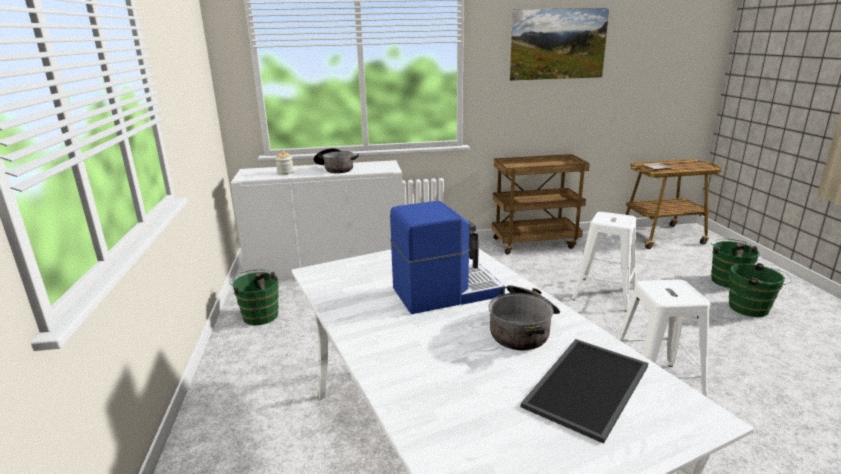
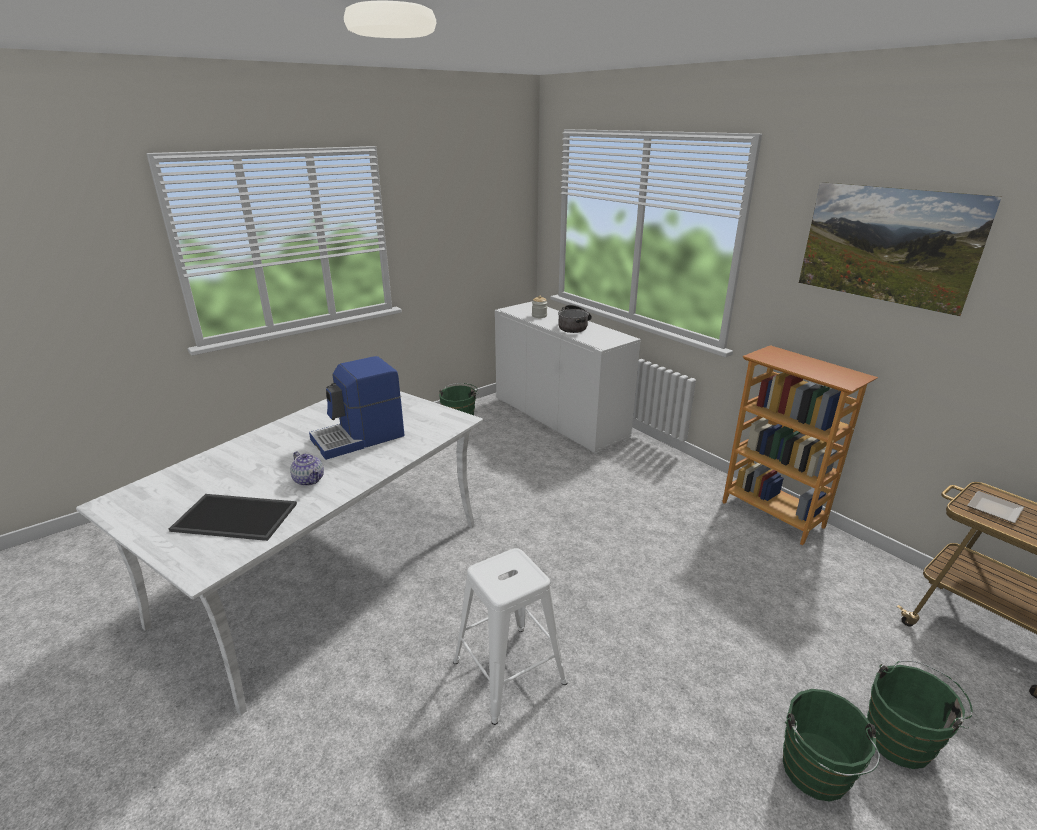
camera: 60 degrees right, 5 degrees up
(445, 292) = (359, 438): coffee machine -> coffee machine turned 105 degrees clockwise
(524, 329) = (309, 480): cooking pot -> teapot
(535, 243) = (773, 514): brown cart -> bookcase
(603, 293) = (693, 599): white stool -> none

